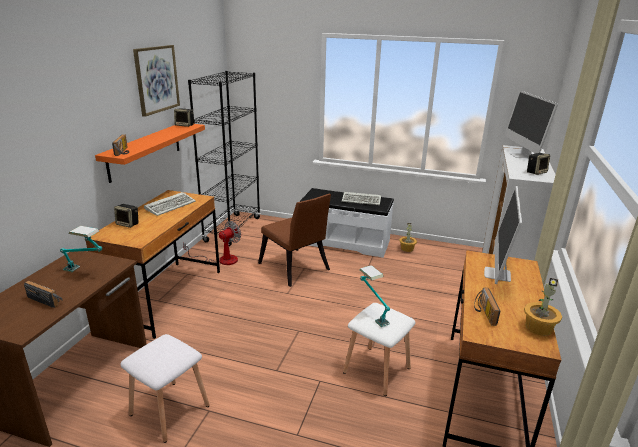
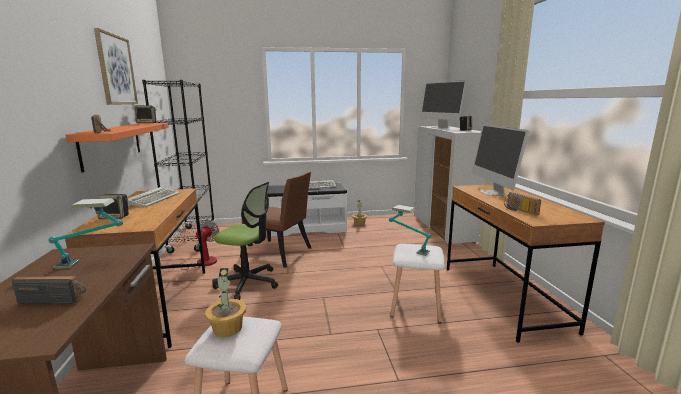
camera: 25 degrees left, 10 degrees down
(246, 294) = (248, 283): none -> office chair
(538, 327) = (563, 210): potted plant -> potted plant (228, 328)

